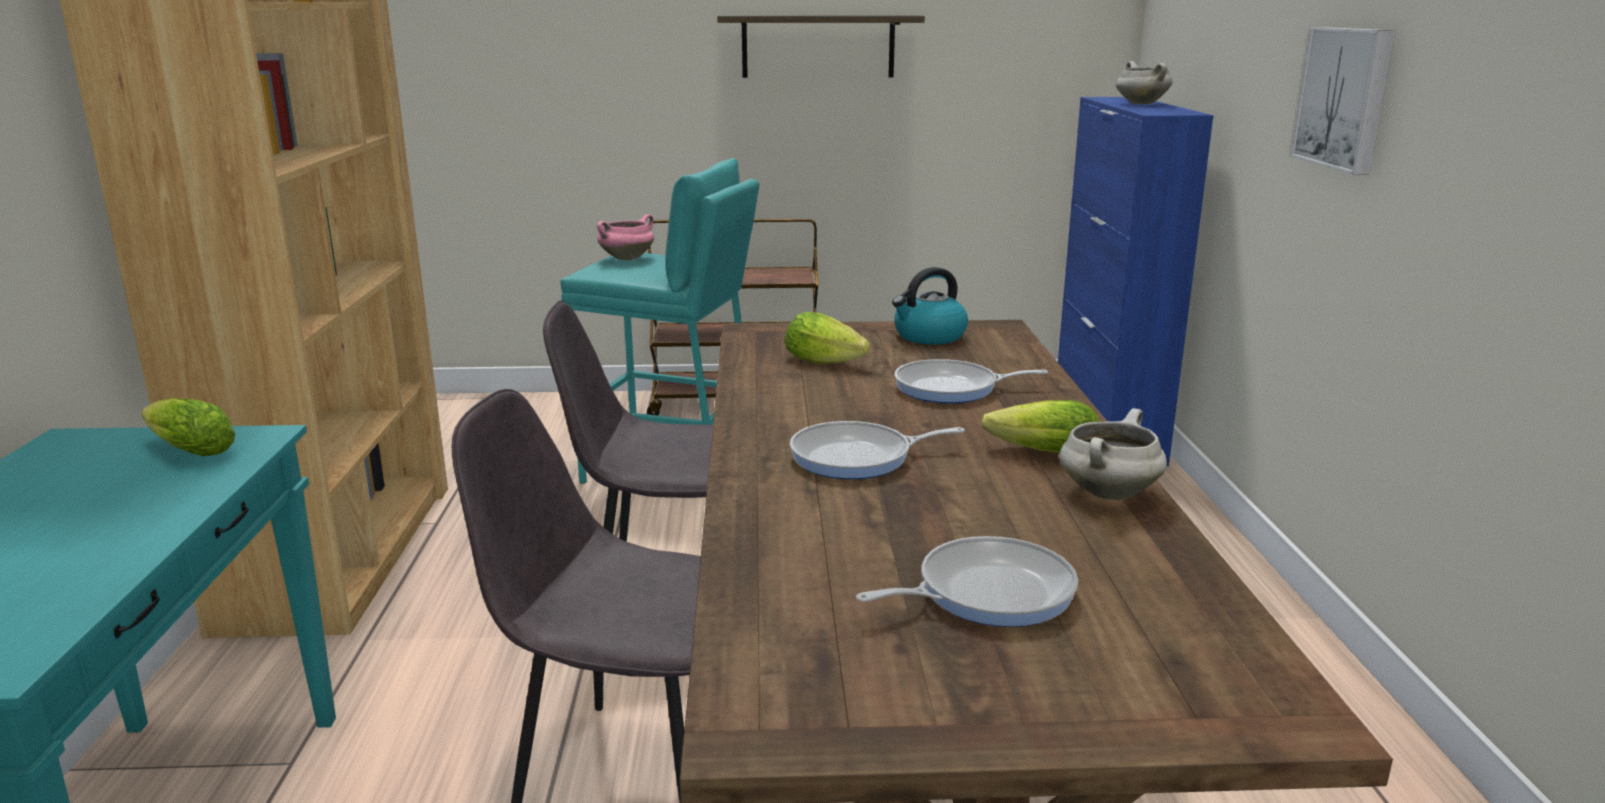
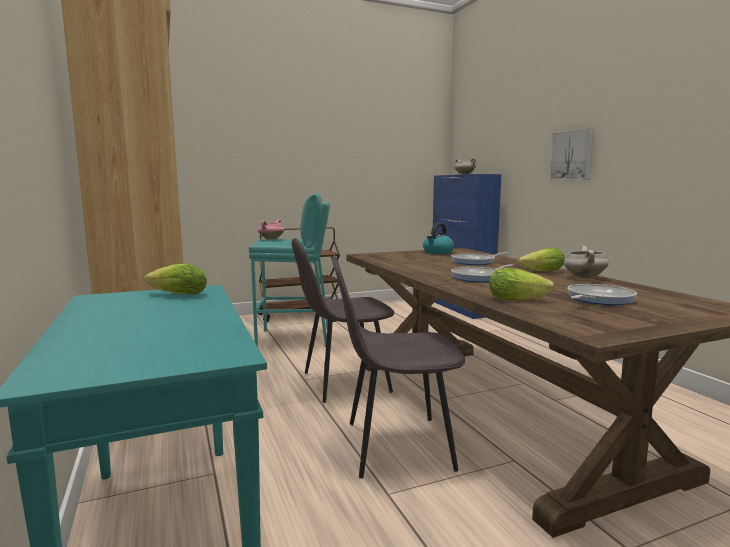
camera: 20 degrees left, 10 degrees down
(818, 46) = (328, 154): shelf -> none
(827, 362) = (413, 259): lettuce -> lettuce (520, 299)

